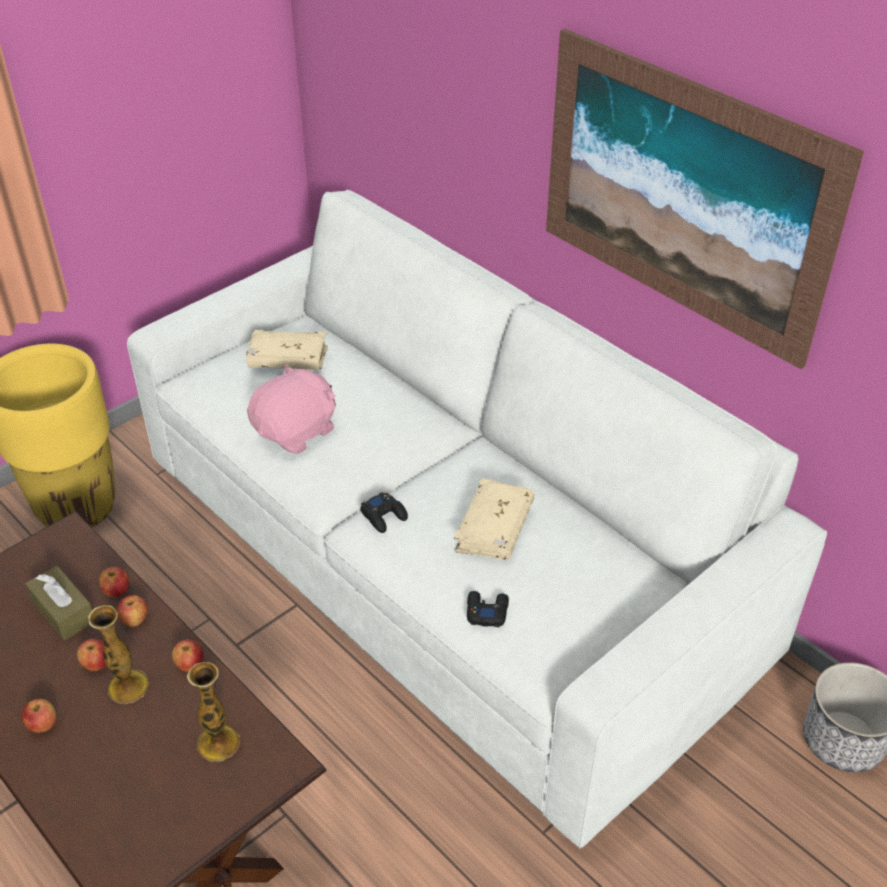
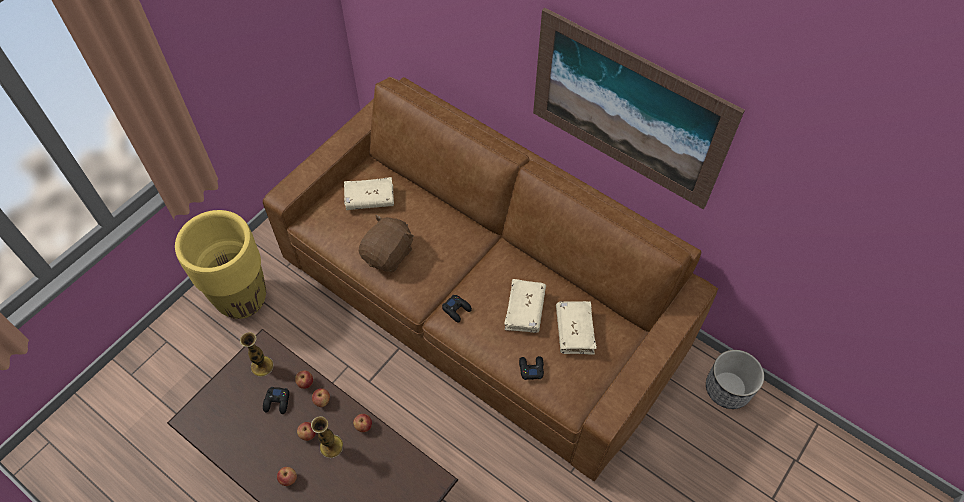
camera: 10 degrees left, 15 degrees up
(63, 611) = (277, 402): brown tissue box -> black game controller
(218, 743) = (393, 474): vase -> vase (262, 366)
(296, 431) = (388, 254): pink plush toy -> brown plush toy
(444, 557) = (482, 301): white sofa -> brown sofa
(571, 568) = (574, 331): none -> beige book

